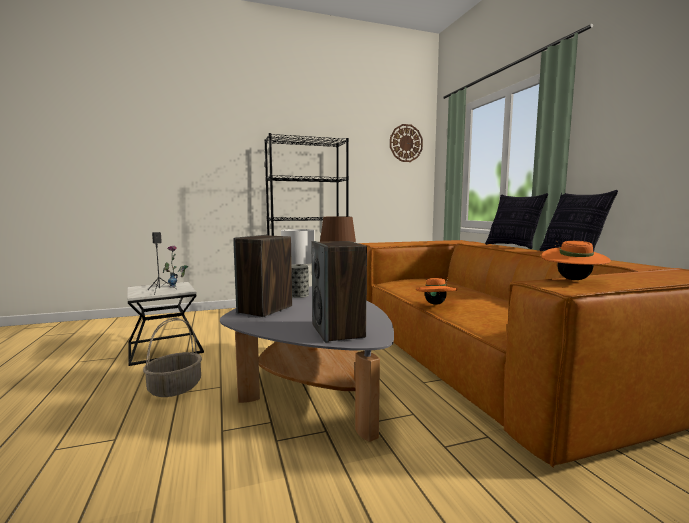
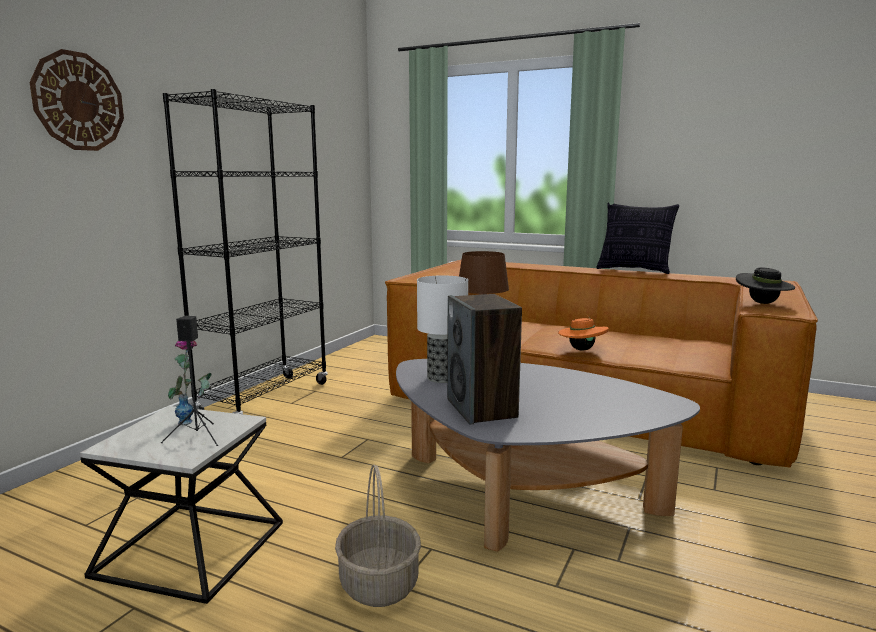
camera: 45 degrees left, 5 degrees up
(338, 331) = (629, 406): speaker -> none
(406, 143) = (341, 111): wall clock -> wall clock (78, 101)
(512, 246) = (552, 264): pillow -> none
(572, 279) = (762, 303): orange hat -> black hat

